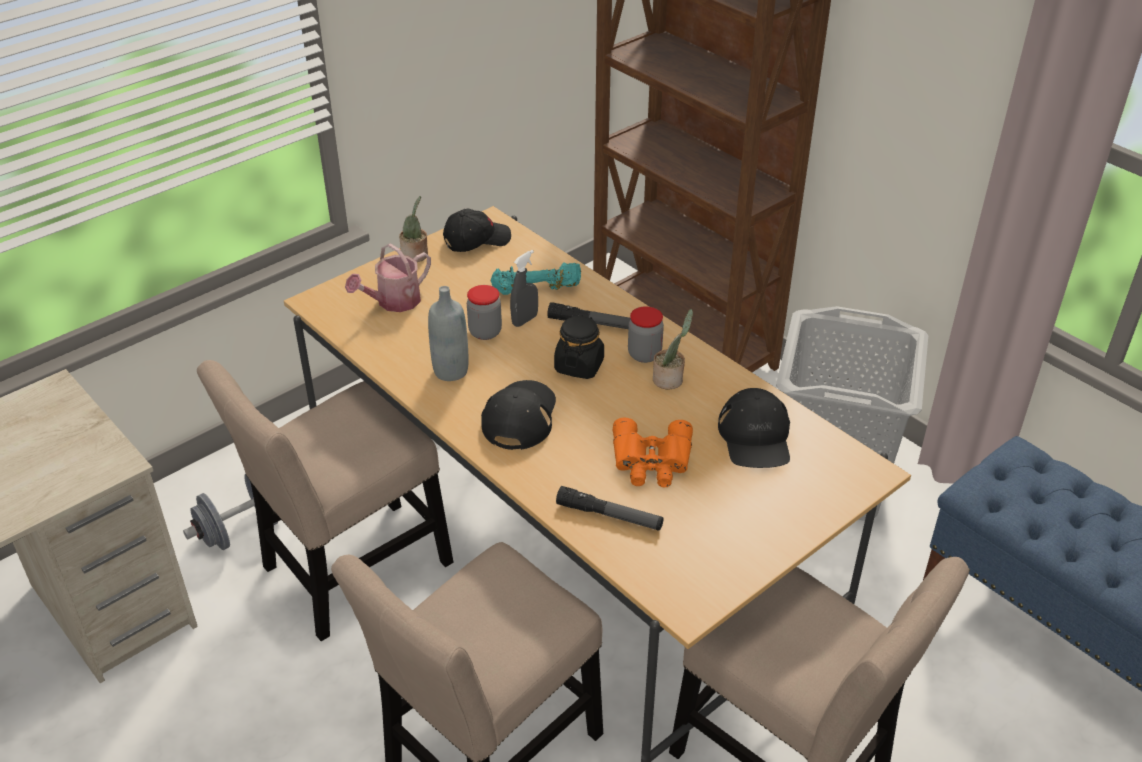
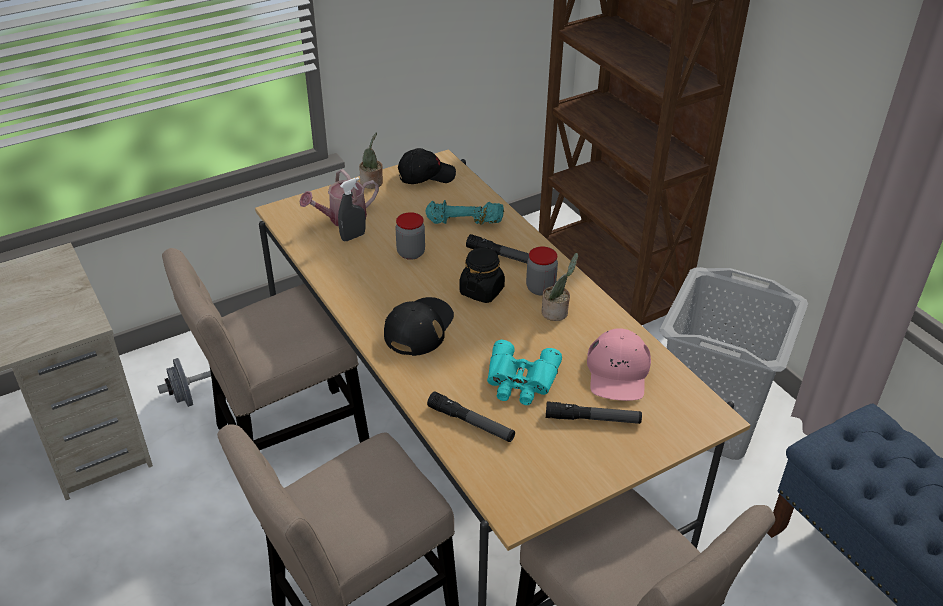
camera: 10 degrees right, 0 degrees up
(451, 371) = (373, 282): grey bottle -> none
(525, 320) = (447, 247): grey spray bottle -> grey spray bottle (353, 237)
(651, 461) = (521, 381): orange binoculars -> turquoise binoculars
(742, 492) = (592, 419): none -> flashlight
(755, 437) = (618, 372): black cap -> pink cap

